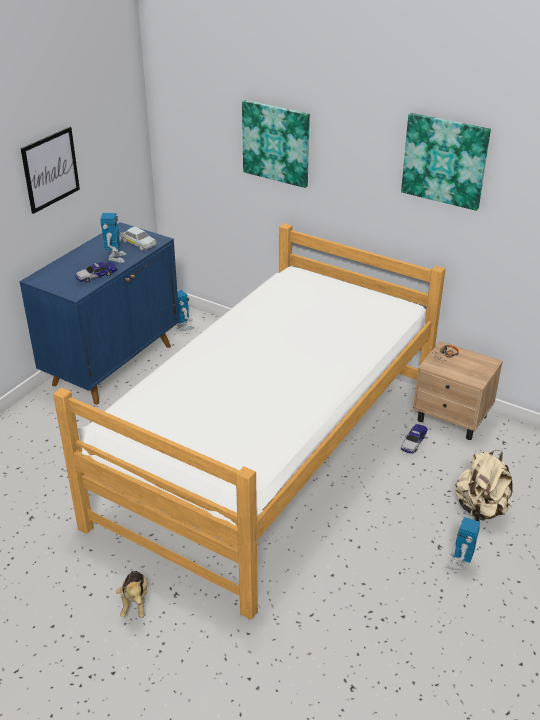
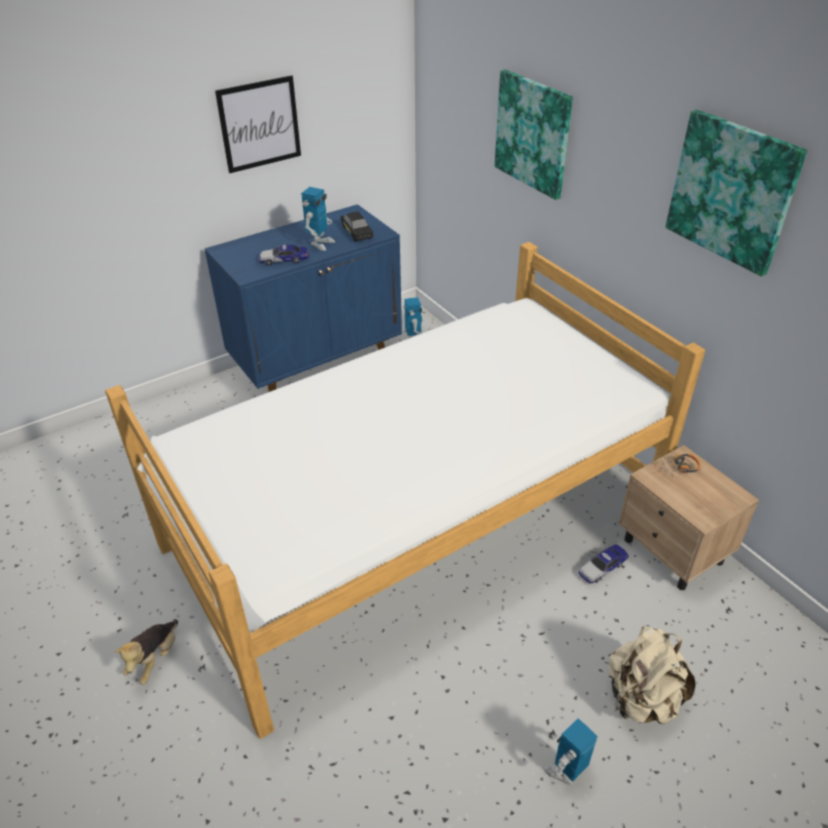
camera: 25 degrees right, 5 degrees up
(138, 243) = (357, 232): white toy car -> black toy car

